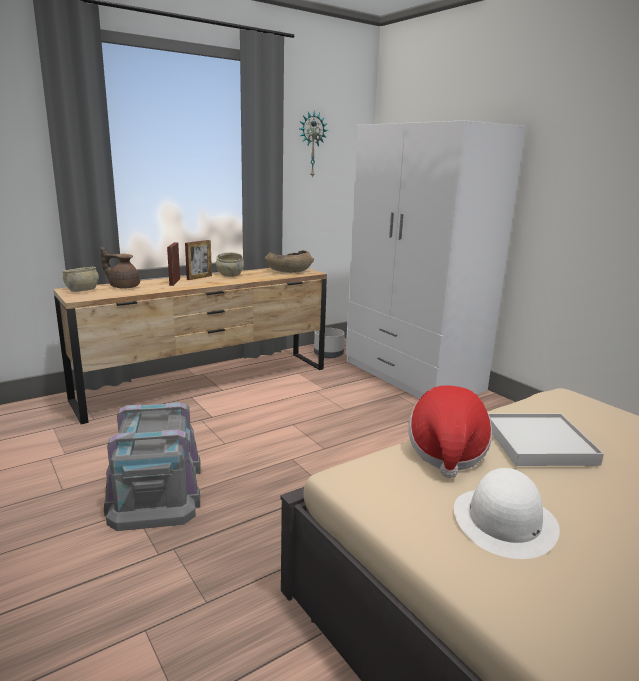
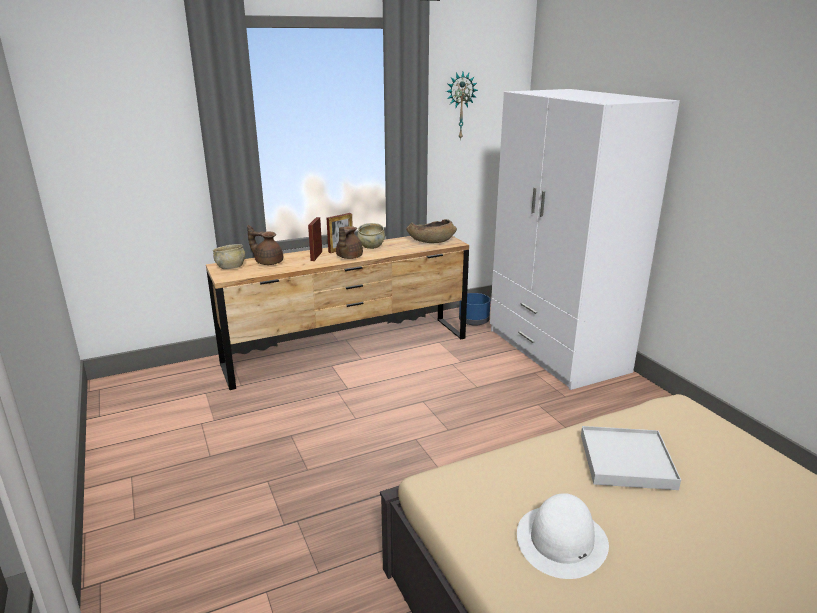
camera: 10 degrees right, 5 degrees up
(155, 489) = (288, 461): grey storage box -> none
(209, 282) = (348, 257): none -> brown teapot
(328, 355) = (474, 321): grey planter -> blue planter
(446, 452) = (533, 464): hat -> none

